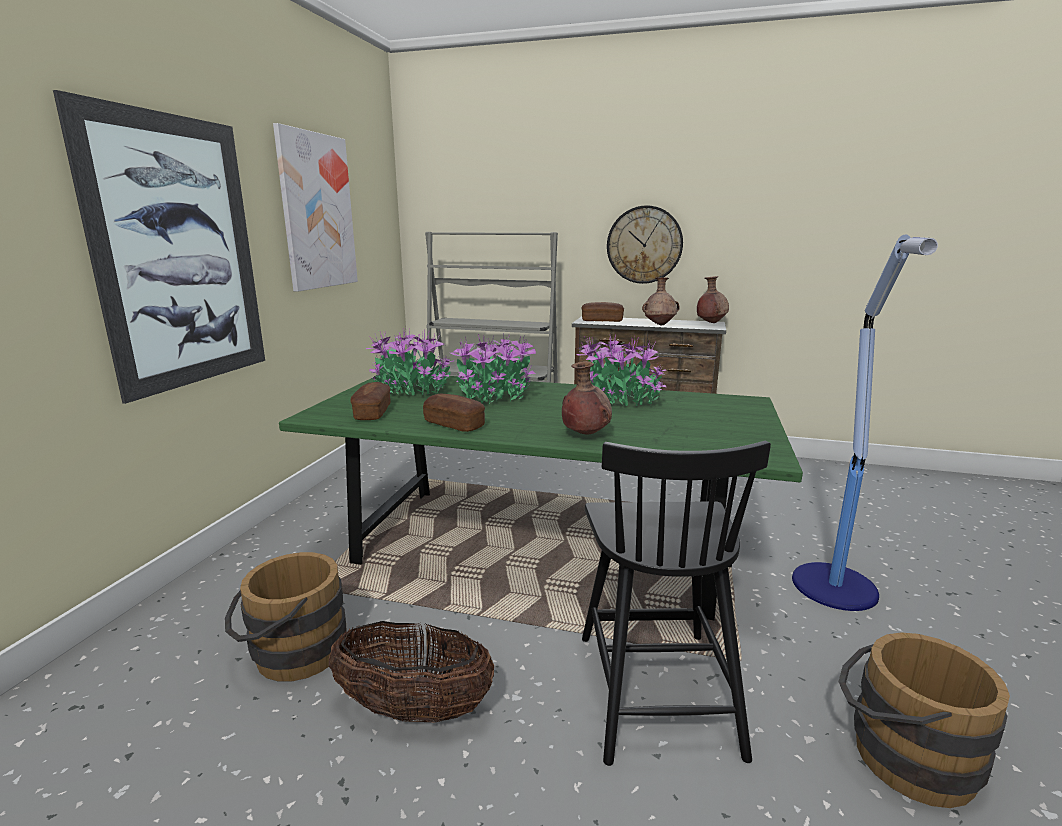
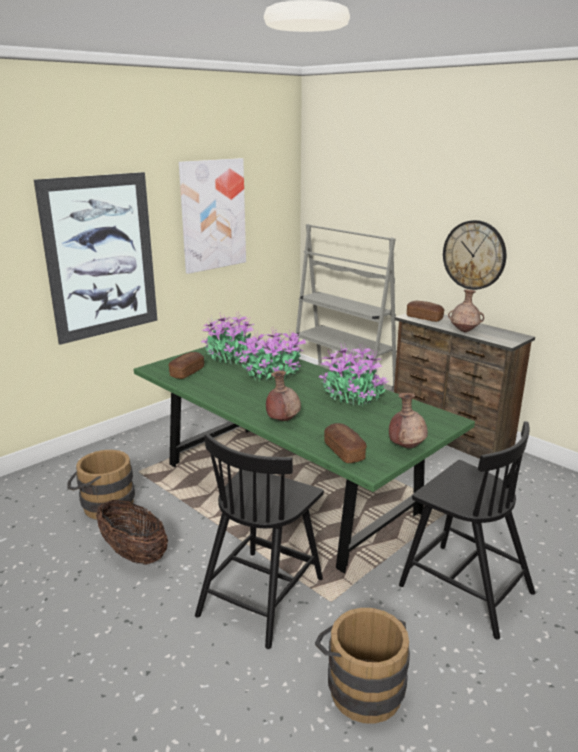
camera: 30 degrees right, 5 degrees up
(454, 424) = (219, 393): bread -> bread (344, 451)
(710, 323) = (516, 336): brown vase -> brown vase (406, 446)
(835, 588) = (463, 587): floor lamp -> black chair

